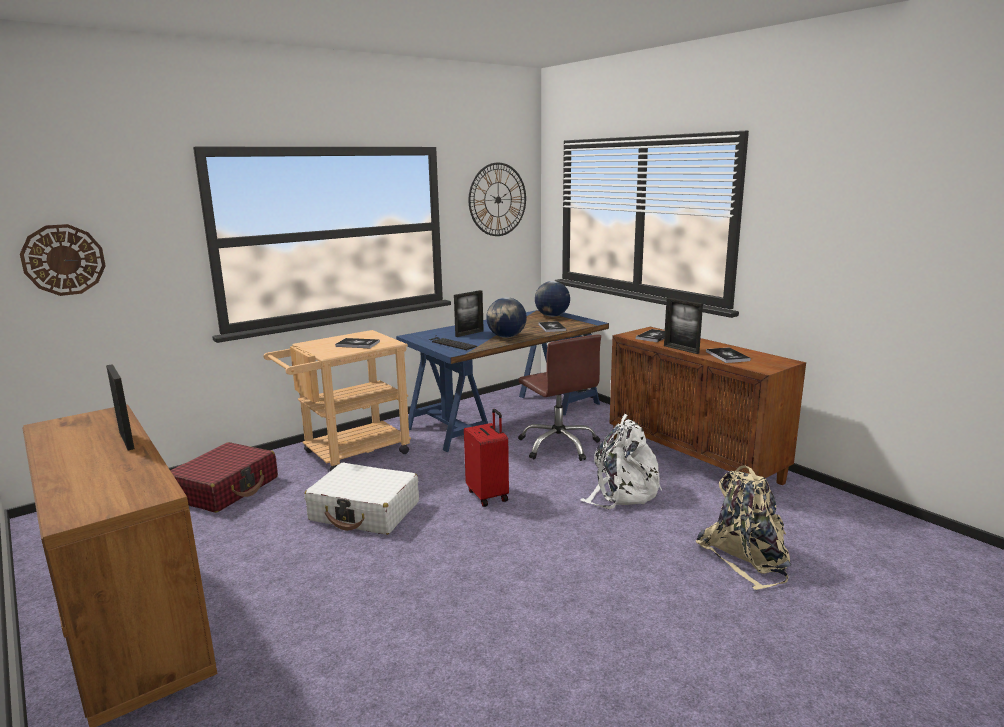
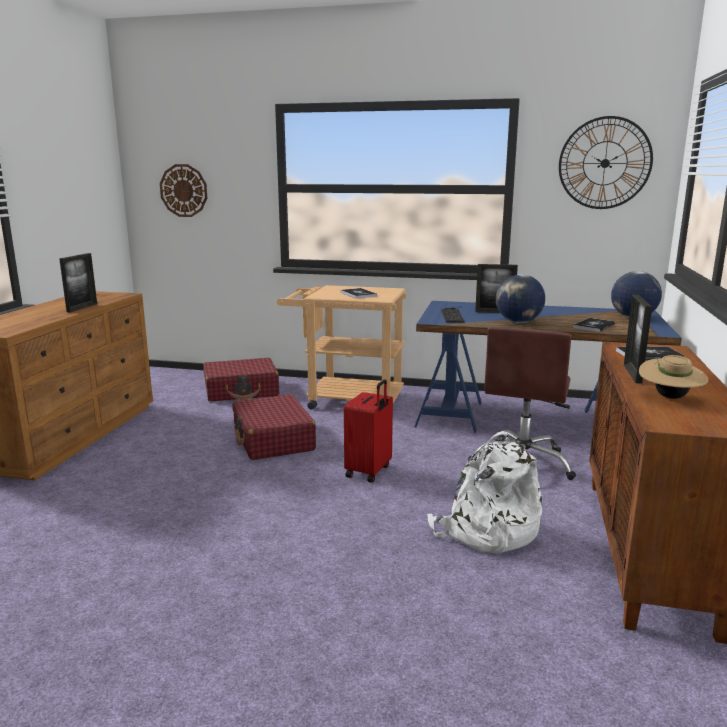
camera: 50 degrees right, 0 degrees up
(365, 511) = (273, 439): white suitcase -> red suitcase
(727, 356) = (669, 397): book -> beige hat
(747, 557) = (467, 666): beige backpack -> none

